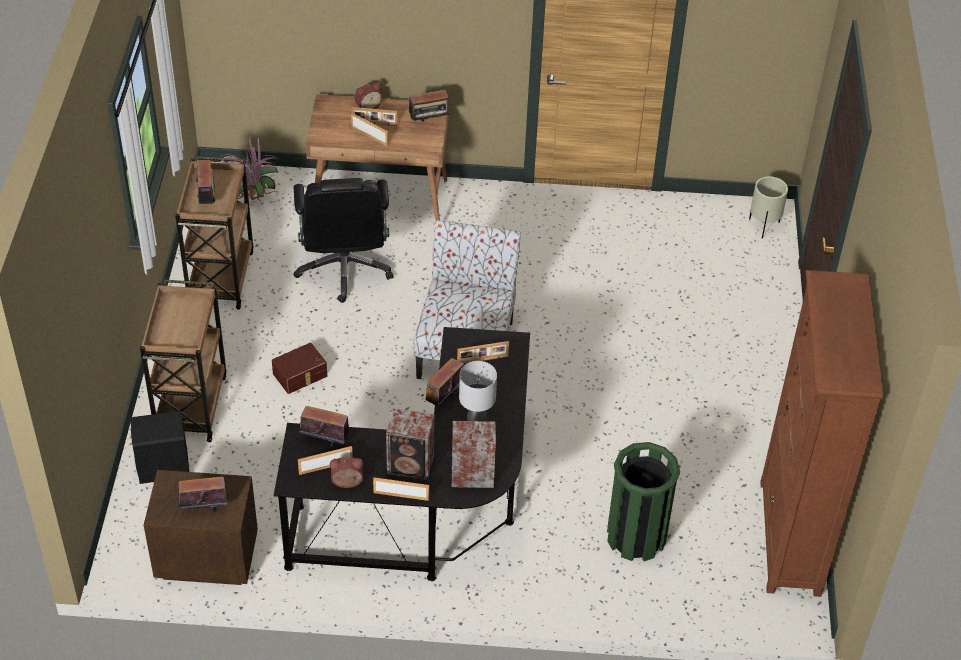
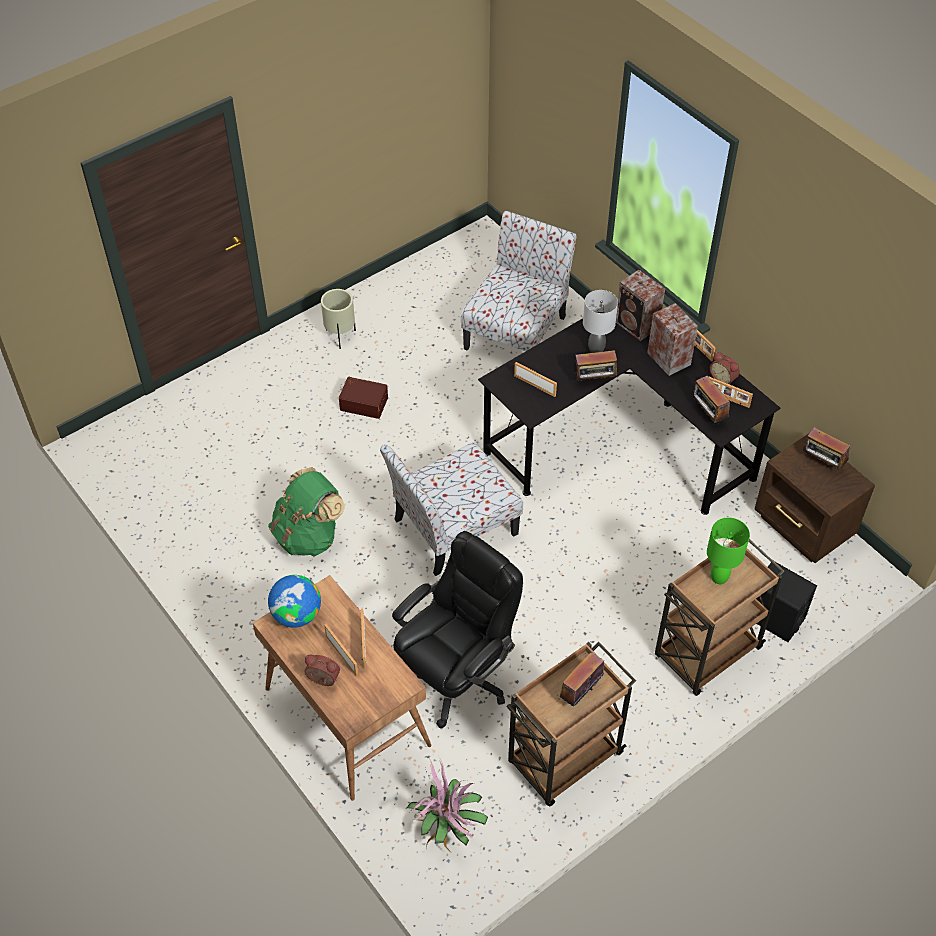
camera: 130 degrees left, 5 degrees up
(188, 324) = (718, 577): none -> green table lamp
(300, 375) = (598, 607): brown storage box -> brown storage box (364, 403)
(429, 122) = (296, 615): radio -> globe
(551, 269) = (308, 535): none -> green backpack
(636, 537) = (516, 331): green trash can -> chair
(763, 226) = (120, 437): beige planter -> beige planter (340, 337)
(790, 538) = (433, 265): brown bookcase -> none

